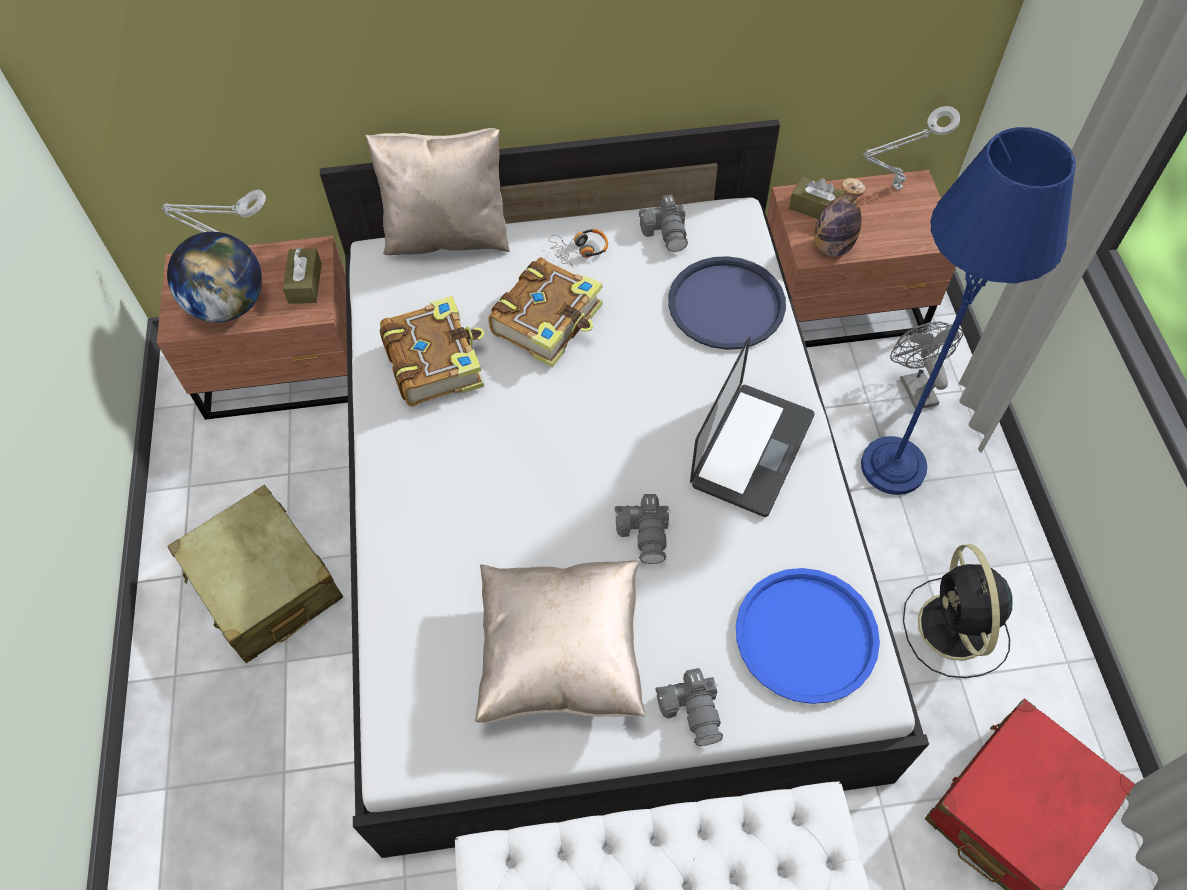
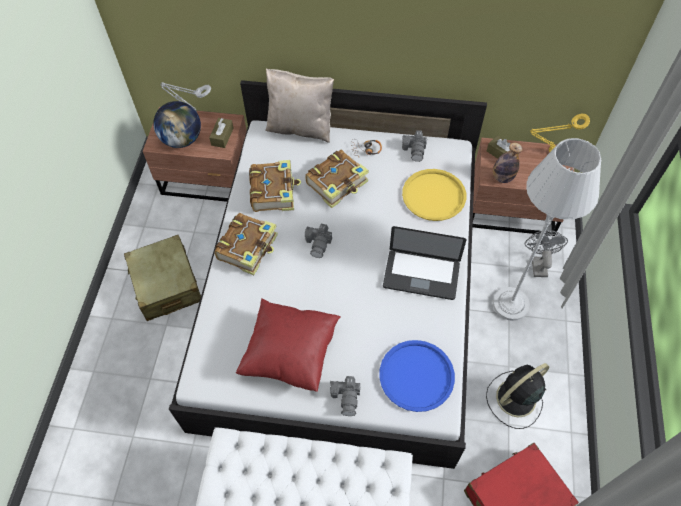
camera: 15 degrees right, 0 degrees up
(419, 476) = (248, 247): none -> book
(561, 655) = (290, 353): beige pillow -> red pillow
(645, 534) = (351, 304): camera -> camera (319, 244)
(726, 304) = (433, 195): blue tray -> yellow tray
(752, 450) = (421, 275): laptop -> laptop turned 60 degrees clockwise
(893, 466) = (511, 304): blue floor lamp -> grey floor lamp
(894, 188) = (549, 152): grey table lamp -> yellow table lamp
(954, 630) = (514, 399): black fan -> black fan turned 45 degrees clockwise

